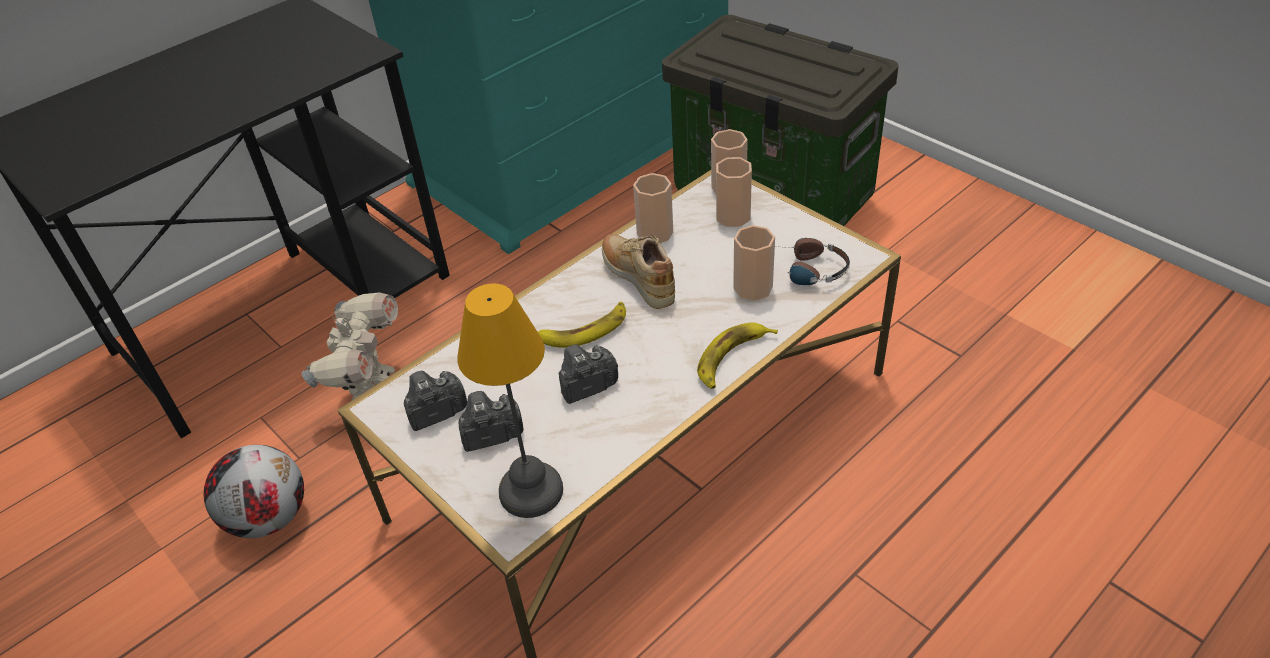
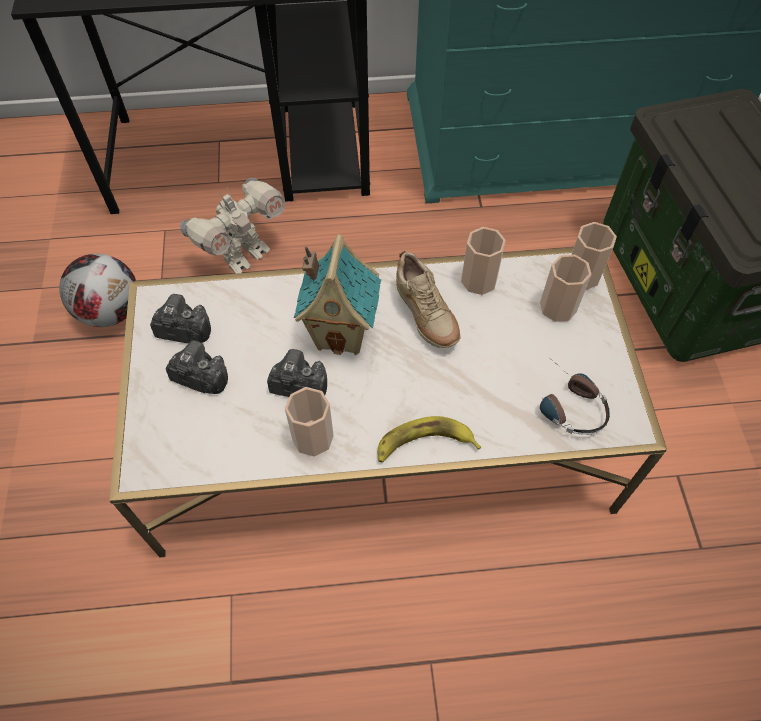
camera: 35 degrees right, 15 degrees up
(533, 490) = (184, 447): table lamp -> none
(583, 330) = (342, 334): banana -> toy house
(639, 279) = (425, 317): beige shoe -> beige shoe turned 150 degrees clockwise
(753, 288) = (506, 389): cup -> cup (313, 437)

